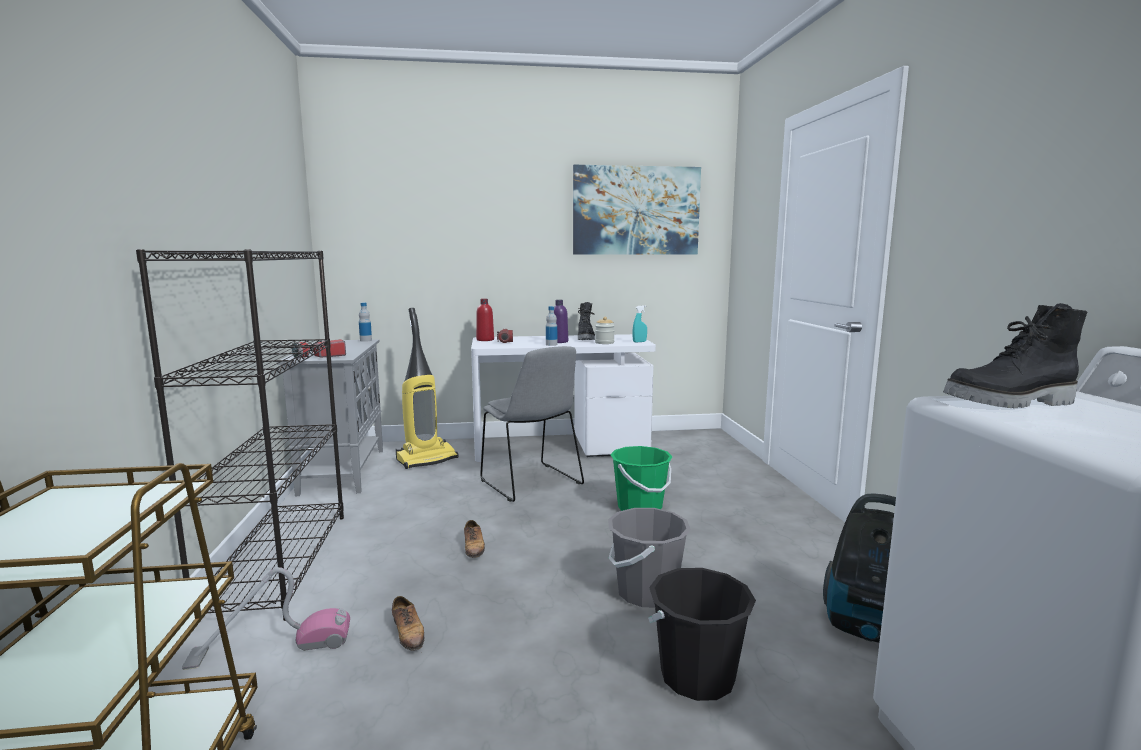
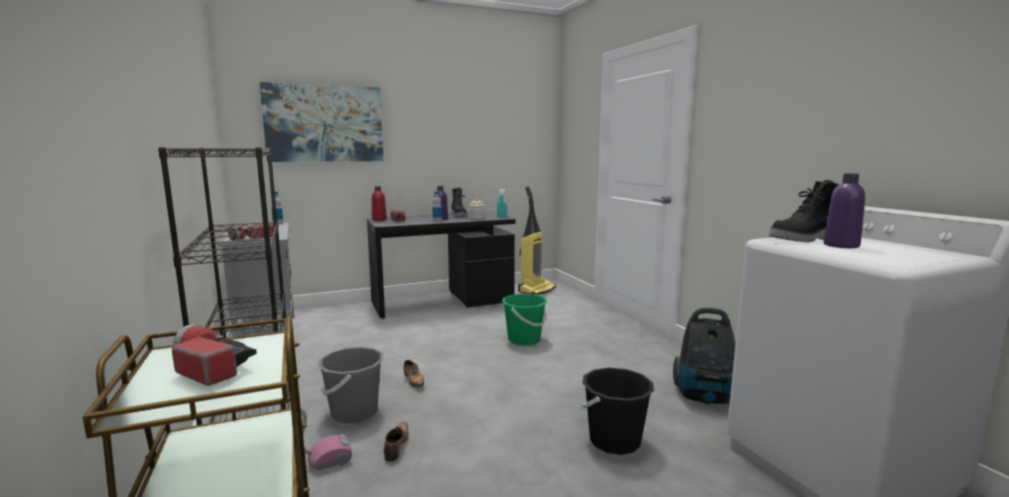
camera: 15 degrees left, 0 degrees up
(71, 519) = (208, 367): none -> flashlight
(408, 633) = (396, 445): shoe -> shoe turned 135 degrees counterclockwise
(427, 459) = (337, 320): vacuum cleaner -> vacuum cleaner (536, 290)
(532, 483) = (435, 330): grey chair -> none
(561, 447) = (443, 302): white desk -> black desk
(636, 211) = (490, 117): picture -> picture (324, 123)
(646, 592) = (556, 394): grey bucket -> grey bucket (354, 412)
(1073, 418) = (841, 245): none -> purple bottle

